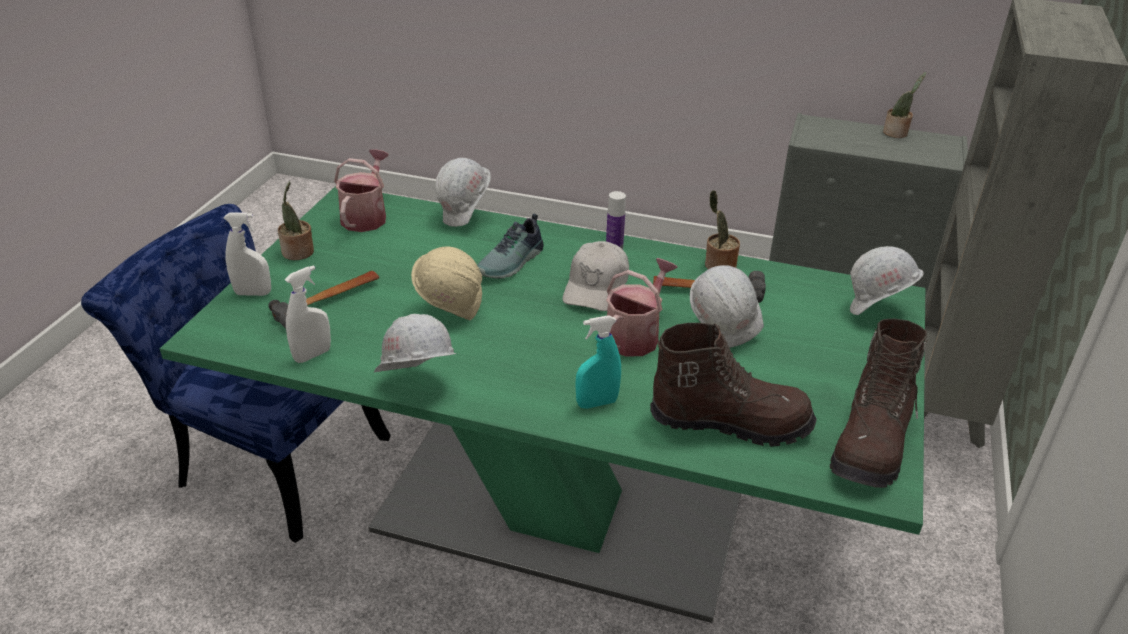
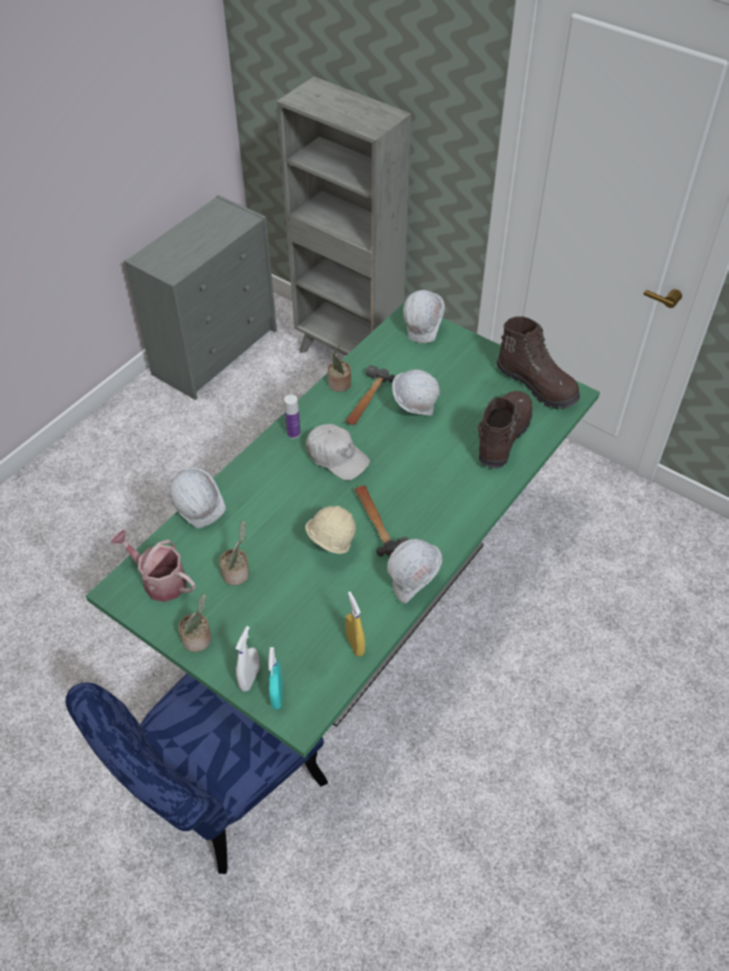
camera: 70 degrees left, 15 degrees up
(312, 355) = (355, 644): white spray bottle -> yellow spray bottle
(328, 301) = (285, 626): hammer -> hammer (377, 522)
(512, 263) = (283, 497): shoe -> none
(597, 403) = (465, 493): turquoise spray bottle -> turquoise spray bottle (277, 696)
(635, 335) = (402, 453): watering can -> none
(897, 133) = (192, 224): potted plant -> potted plant (237, 573)

